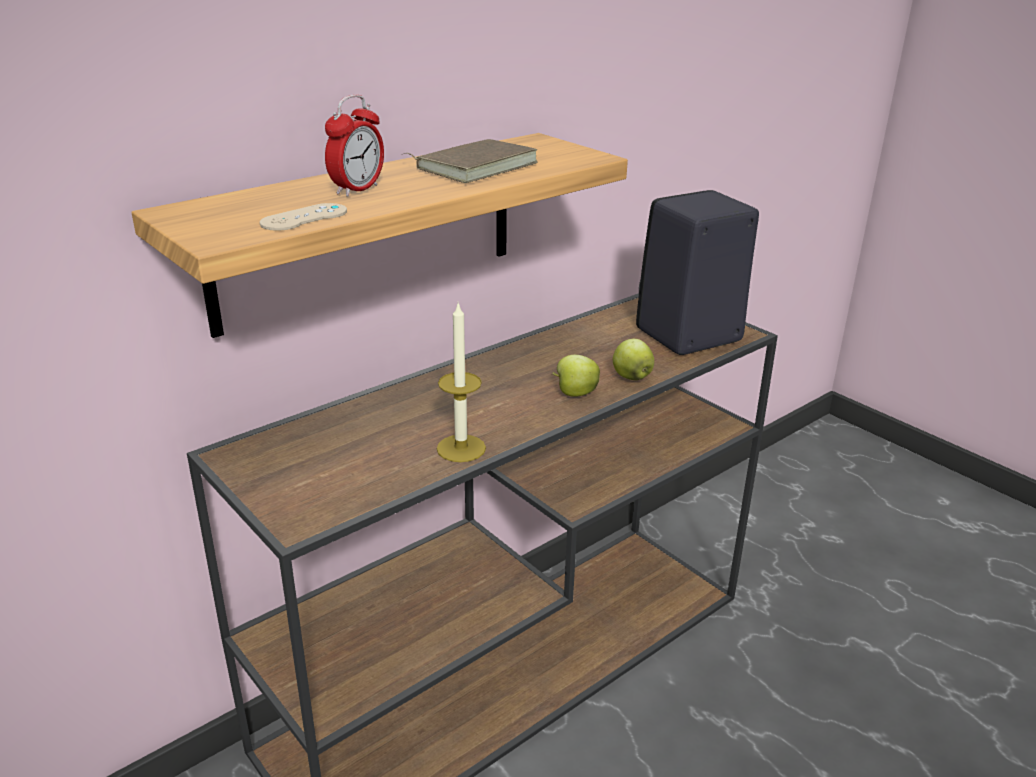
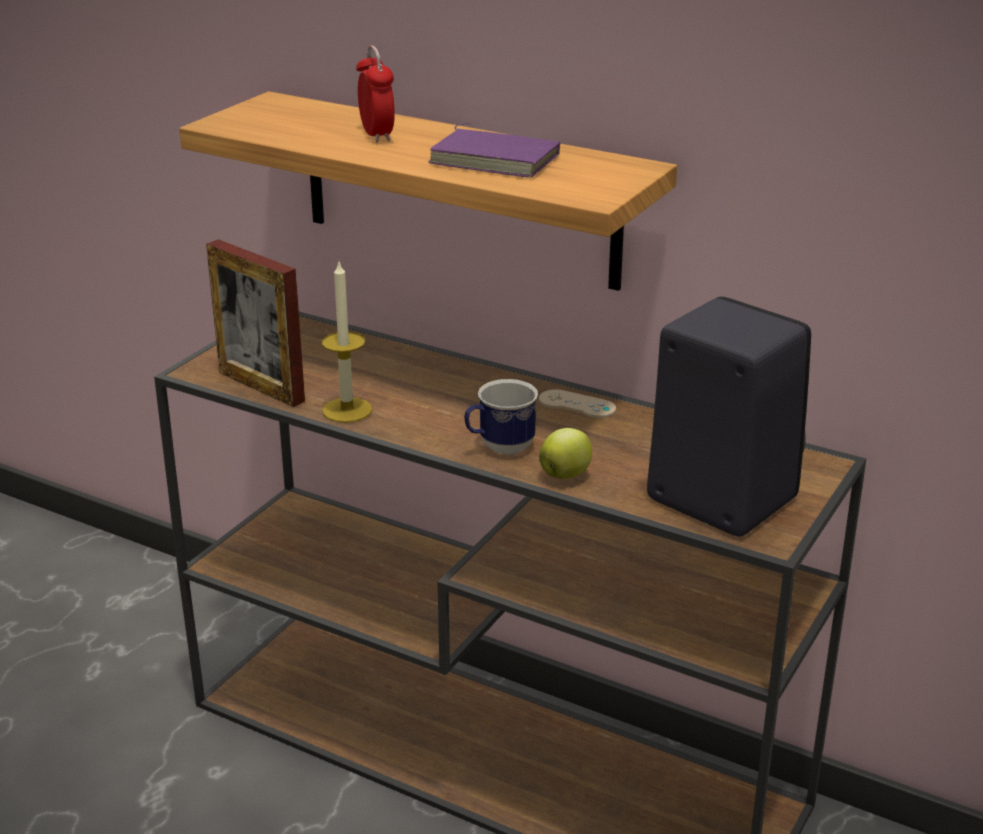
camera: 70 degrees right, 0 degrees up
(304, 218) = (286, 134): beige game controller -> beige game controller (577, 404)
(357, 189) = (377, 135): alarm clock -> alarm clock turned 120 degrees counterclockwise
(374, 487) = (261, 386): none -> picture frame
(475, 166) = (496, 159): brown book -> purple book
(574, 393) = (499, 448): apple -> mug

